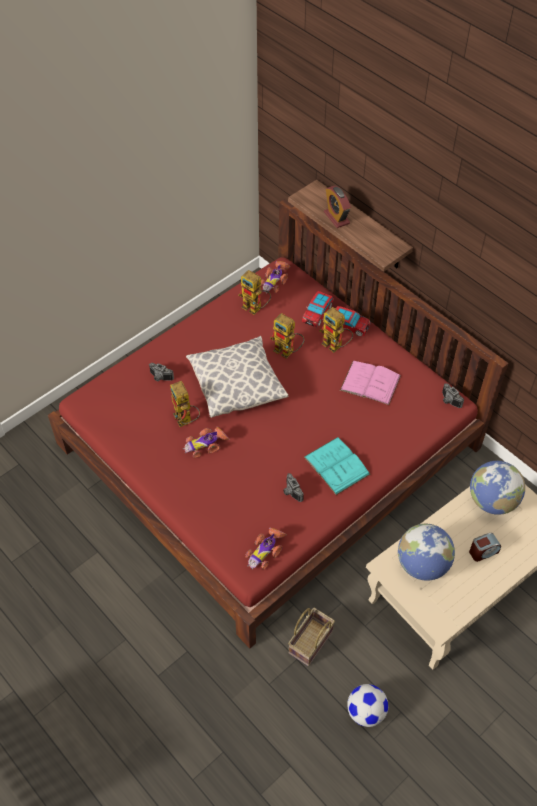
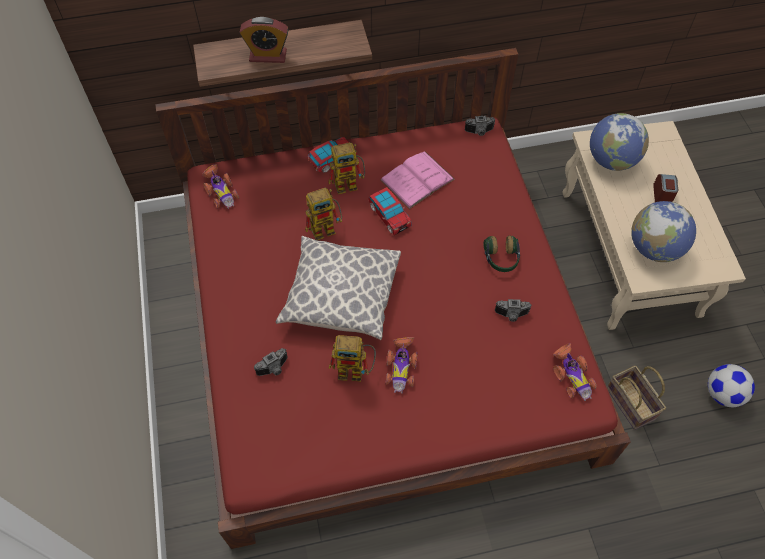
camera: 60 degrees left, 5 degrees up
(255, 308) = (245, 227): toy robot -> none
(317, 313) = (295, 177): toy car -> toy car (389, 215)
(336, 465) = (501, 259): turquoise book -> headphones

